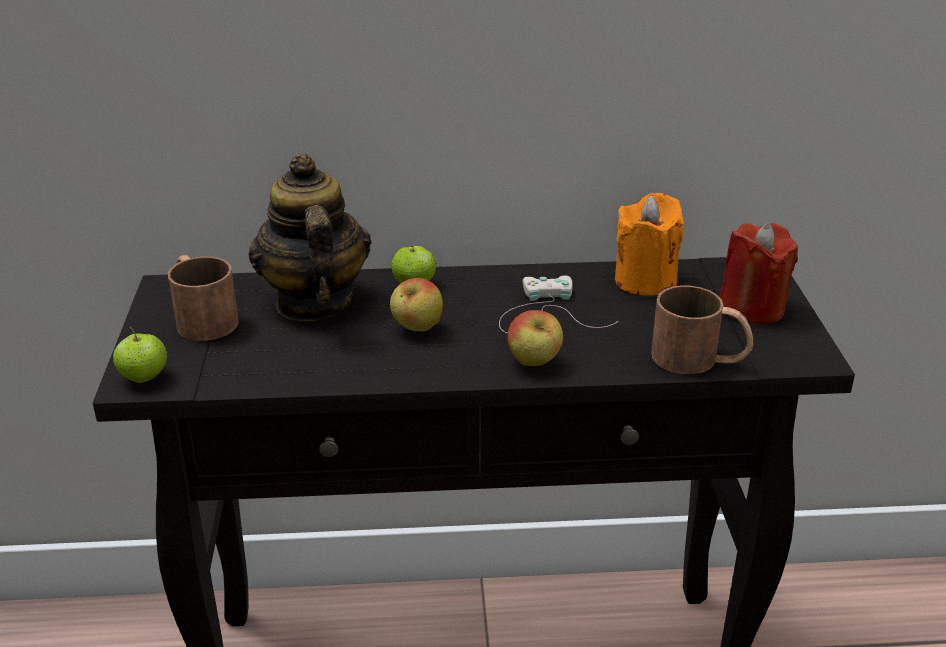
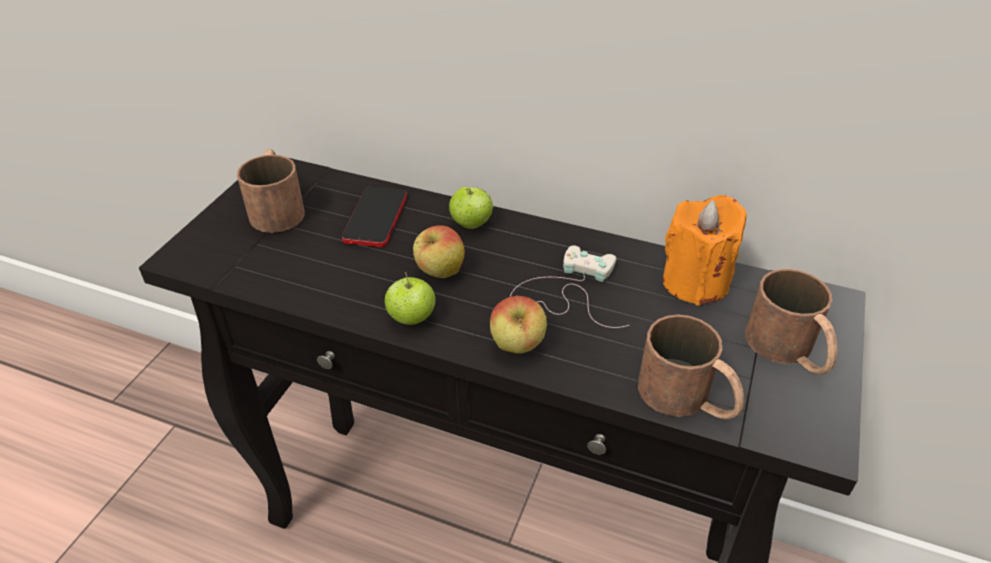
camera: 25 degrees right, 10 degrees up
(144, 378) = (191, 255): apple -> apple (411, 318)
(314, 302) = (375, 218): teapot -> phone
(751, 308) = (789, 351): red candle -> brown mug

